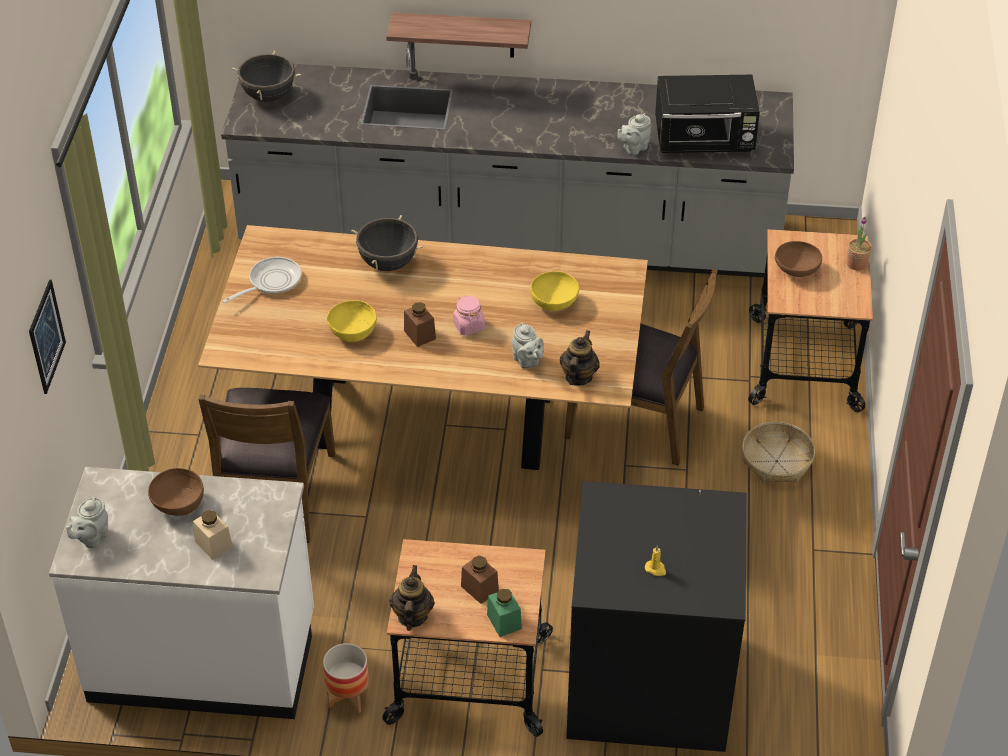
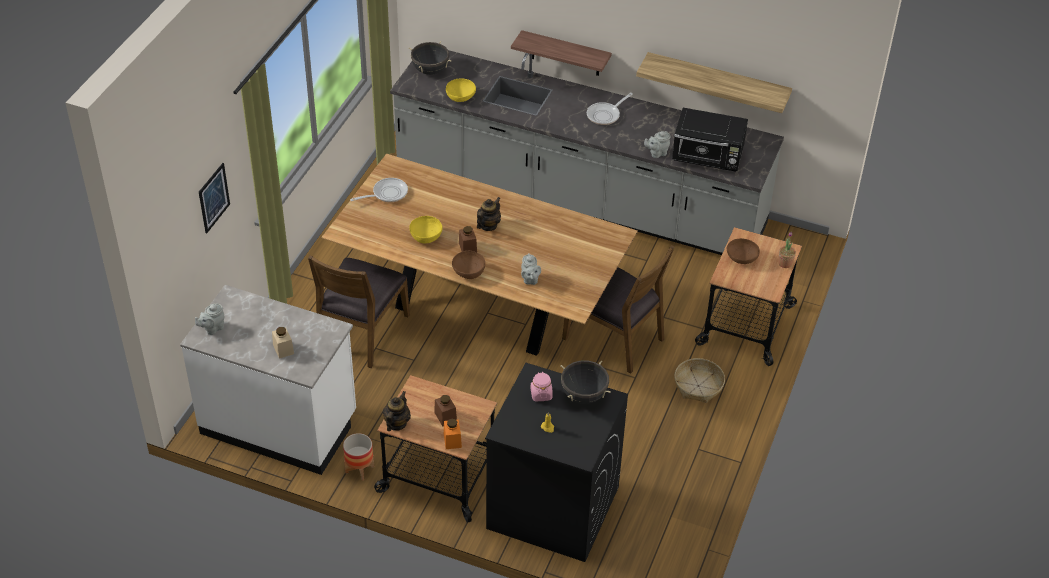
camera: 15 degrees right, 0 degrees up
(178, 503) = (271, 319): brown bowl -> brown bowl (468, 272)
(388, 263) = (466, 197): black cooking pot -> black cooking pot (583, 395)
(468, 326) = (501, 249): pink jar -> pink jar (541, 394)
(504, 621) = (452, 440): green jar -> orange jar
(540, 110) = (605, 115): none -> frying pan
(554, 302) = (564, 245): yellow bowl -> yellow bowl (461, 97)
(578, 377) = (558, 297): teapot -> teapot (488, 225)
(691, 33) = (717, 82): none -> shelf

